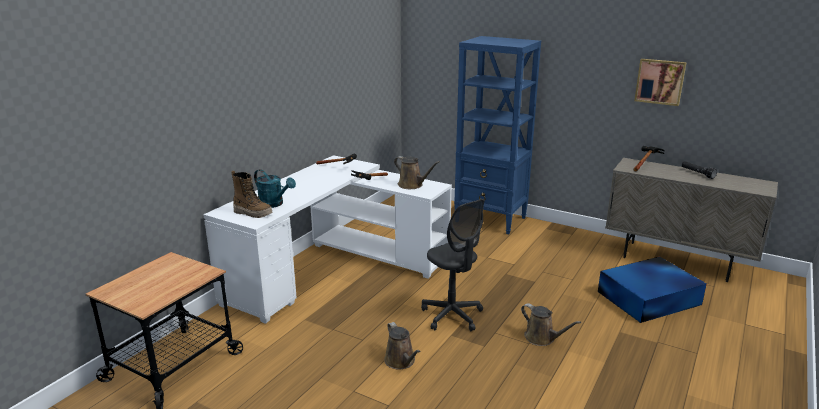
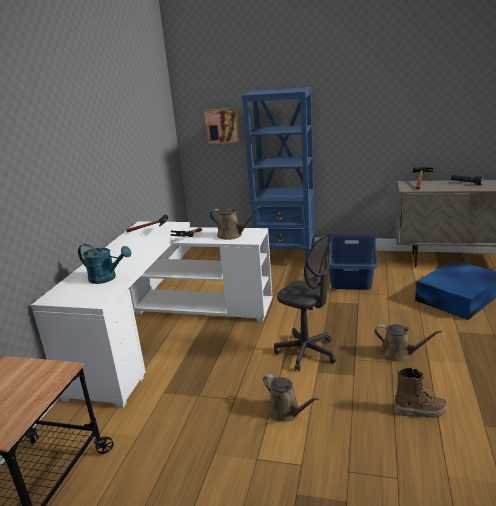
camera: 15 degrees left, 0 degrees up
(253, 213) = (89, 292): boot -> boot (419, 411)
(546, 252) = (350, 276): none -> blue laundry basket
(660, 81) = (422, 109): picture -> picture (222, 125)

